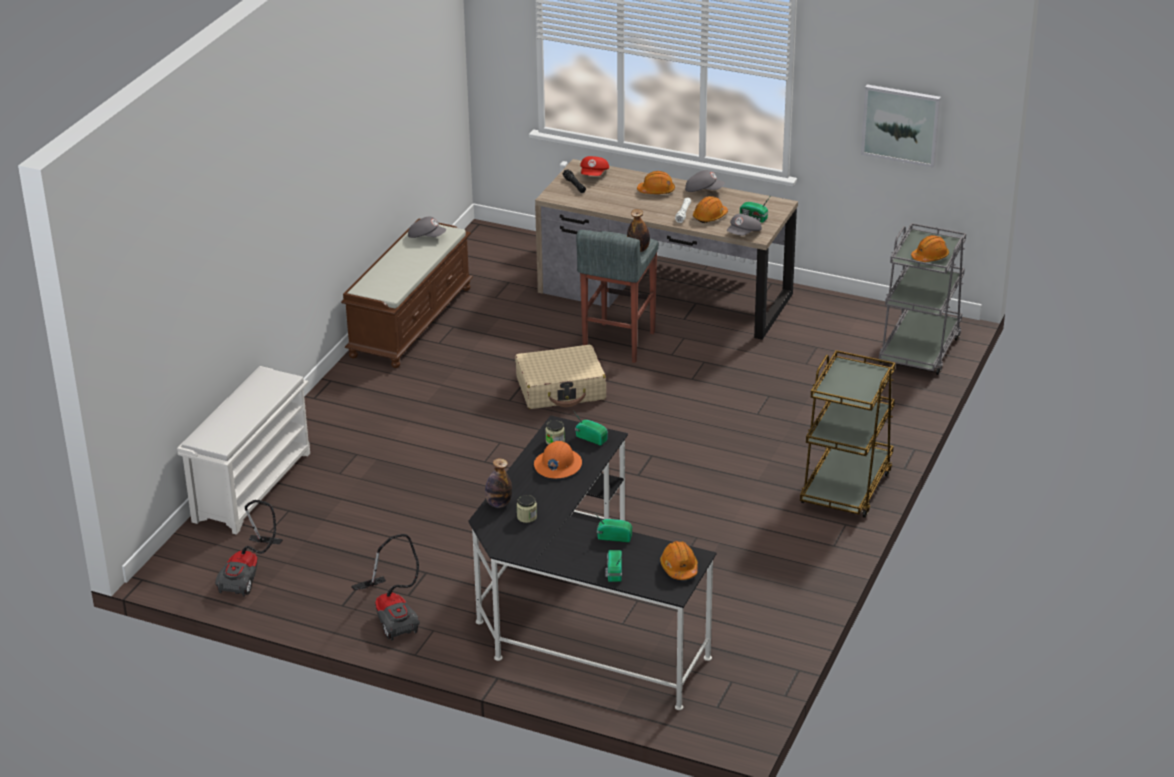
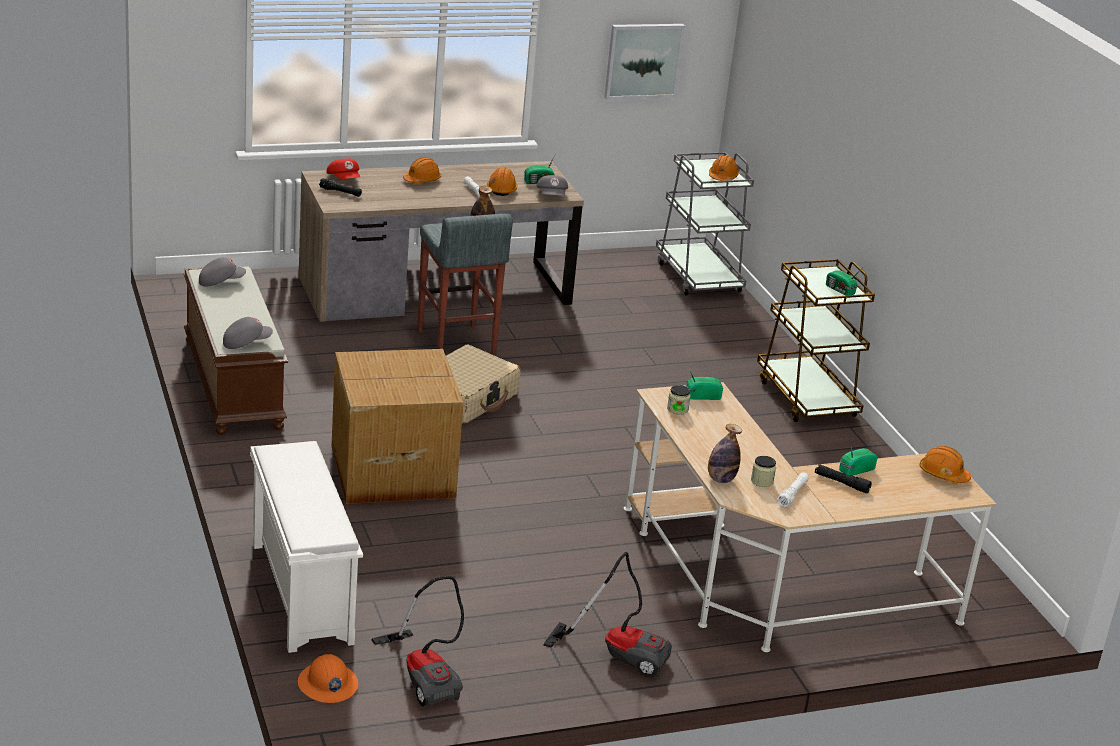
camera: 45 degrees left, 5 degrees down
(427, 425) = (390, 470): none -> cardboard box
(533, 535) = (792, 494): none -> white flashlight
(557, 465) = (713, 428): orange hard hat -> orange hard hat (327, 684)
(578, 616) = (773, 584): black desk -> beige desk
(585, 542) = (841, 483): none -> black flashlight
(613, 572) = (904, 499): radio -> radio (840, 290)
(704, 190) = (461, 170): grey cap -> grey cap (246, 343)

